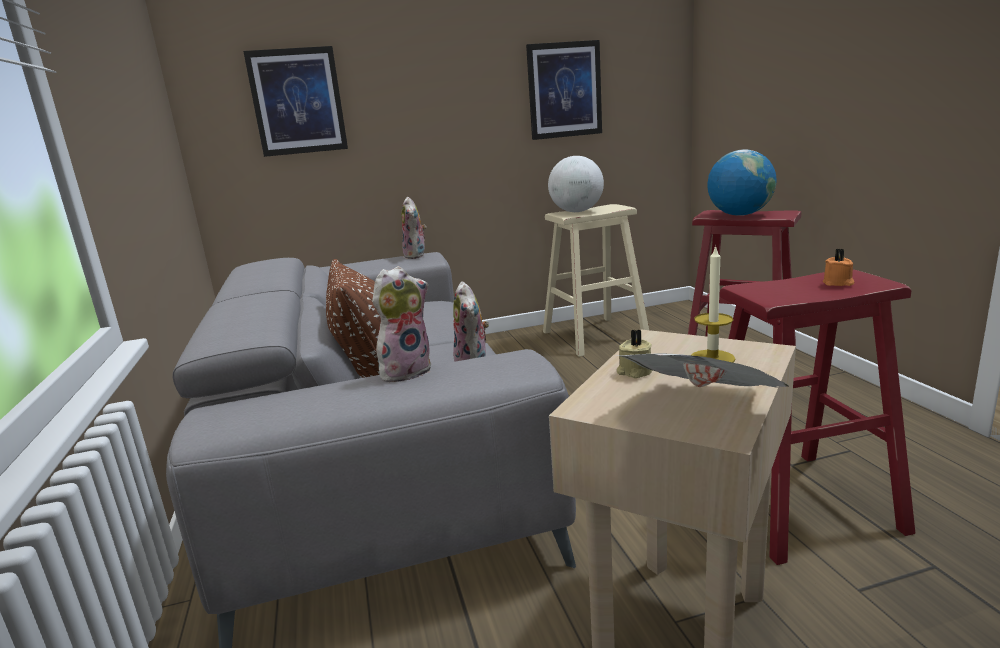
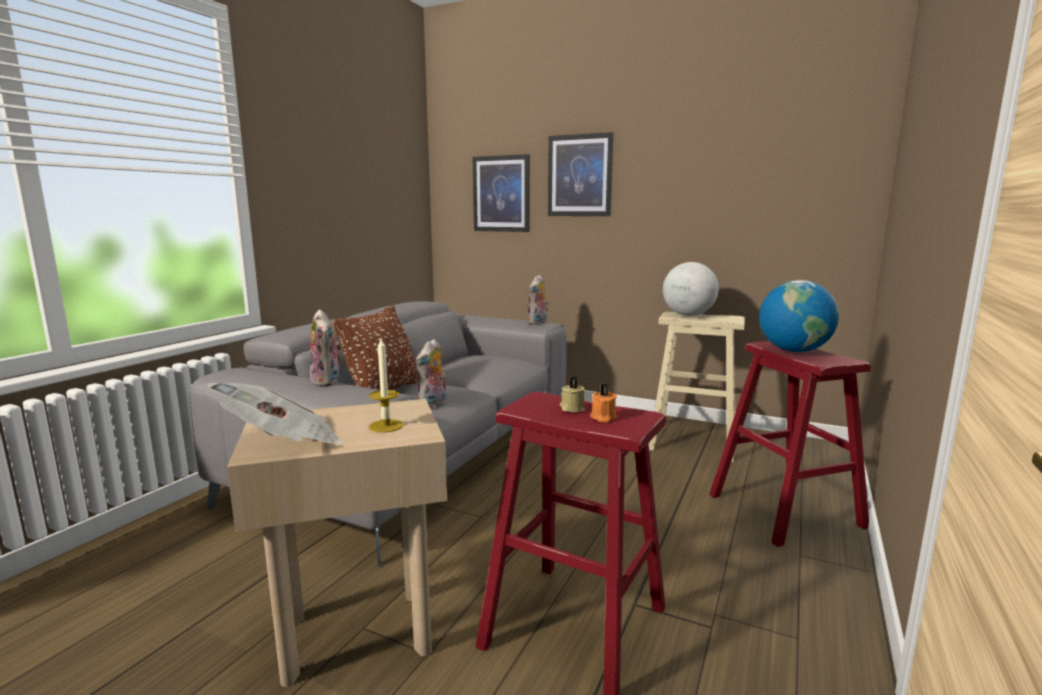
camera: 40 degrees right, 5 degrees down
(406, 371) = (328, 382): plush toy -> plush toy turned 60 degrees clockwise
(564, 90) = (723, 199): picture -> picture (579, 175)
(634, 372) = (337, 415): beige candle -> beige candle (572, 408)

